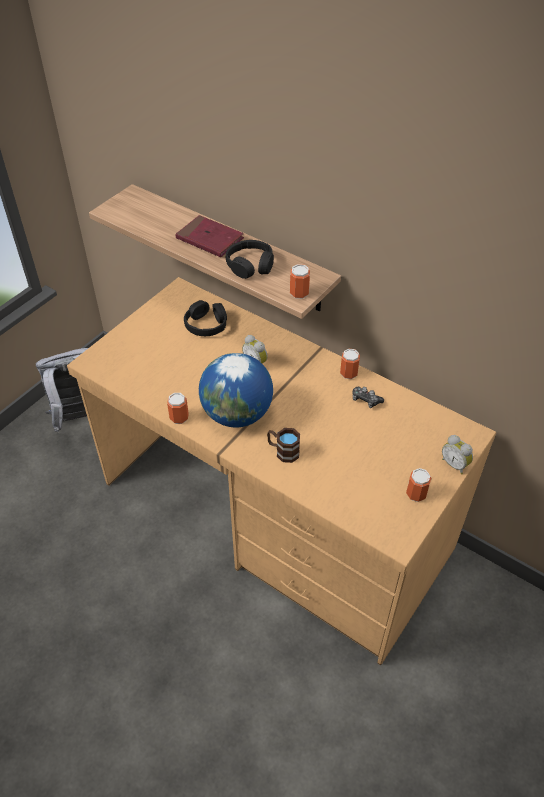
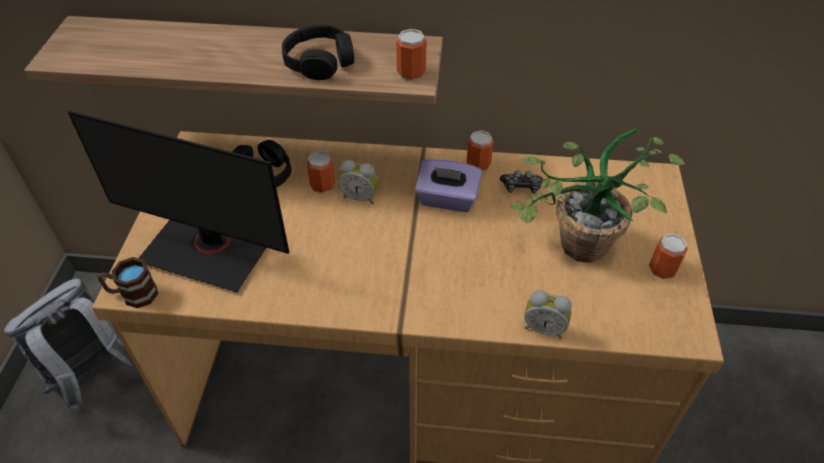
camera: 30 degrees left, 0 degrees up
(146, 358) = (208, 249): none -> monitor
(179, 417) = (311, 308): can -> can (322, 185)
(209, 239) = (237, 48): red book -> none
(237, 414) = (384, 270): globe -> none
(283, 451) = (477, 290): brown mug -> brown mug (133, 294)
(309, 388) = (447, 200): none -> purple tissue box
(365, 457) = (574, 252): none -> potted plant
(455, 464) = (671, 217): alarm clock -> alarm clock (544, 327)

